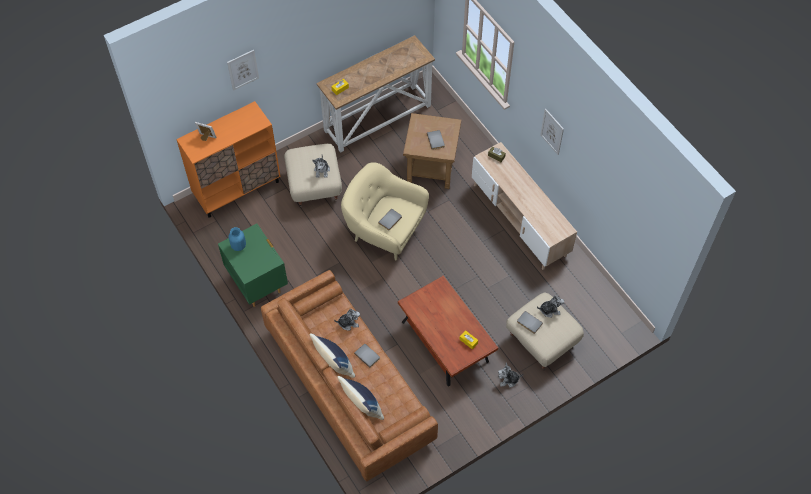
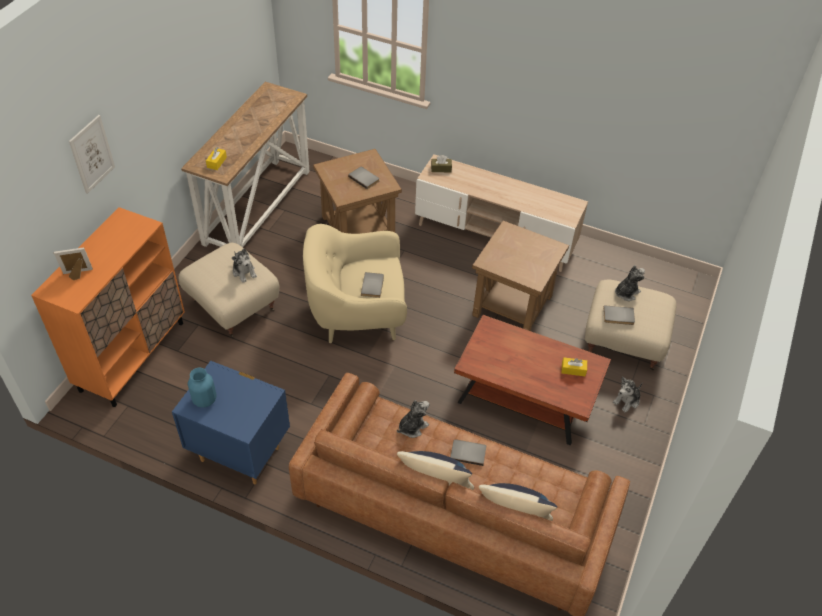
camera: 35 degrees left, 10 degrees down
(257, 284) = (240, 453): green nightstand -> blue nightstand
(489, 276) = (512, 305): none -> brown side table
(552, 131) = (515, 90): picture -> none

